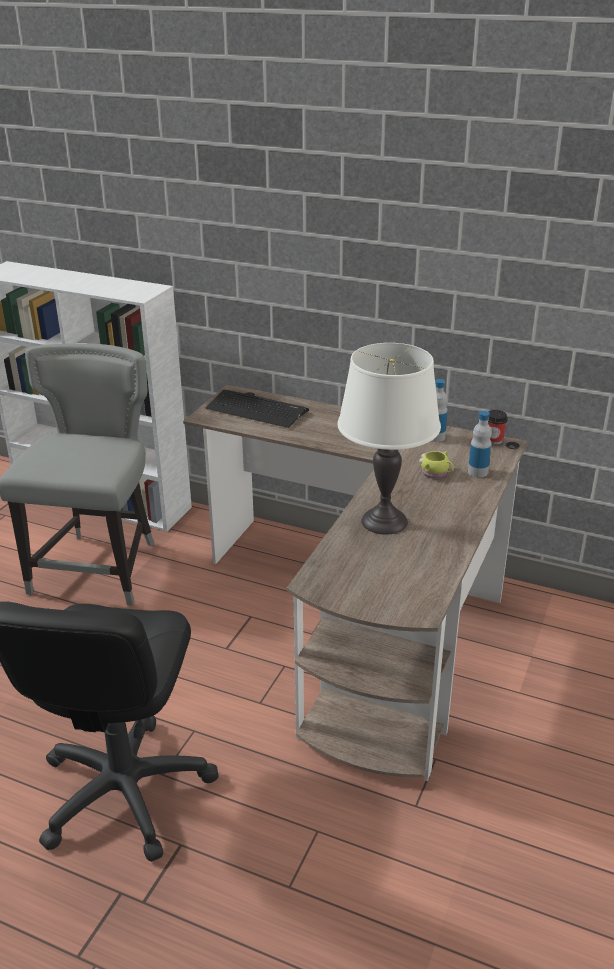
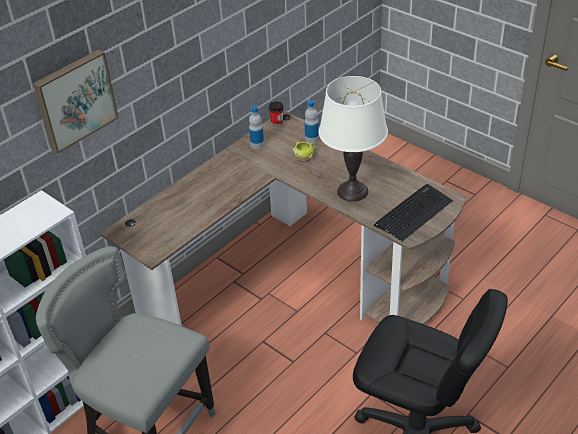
camera: 70 degrees left, 10 degrees up
(235, 220) = (75, 99): none -> picture
(256, 410) = (161, 222): keyboard -> keyboard (413, 213)

